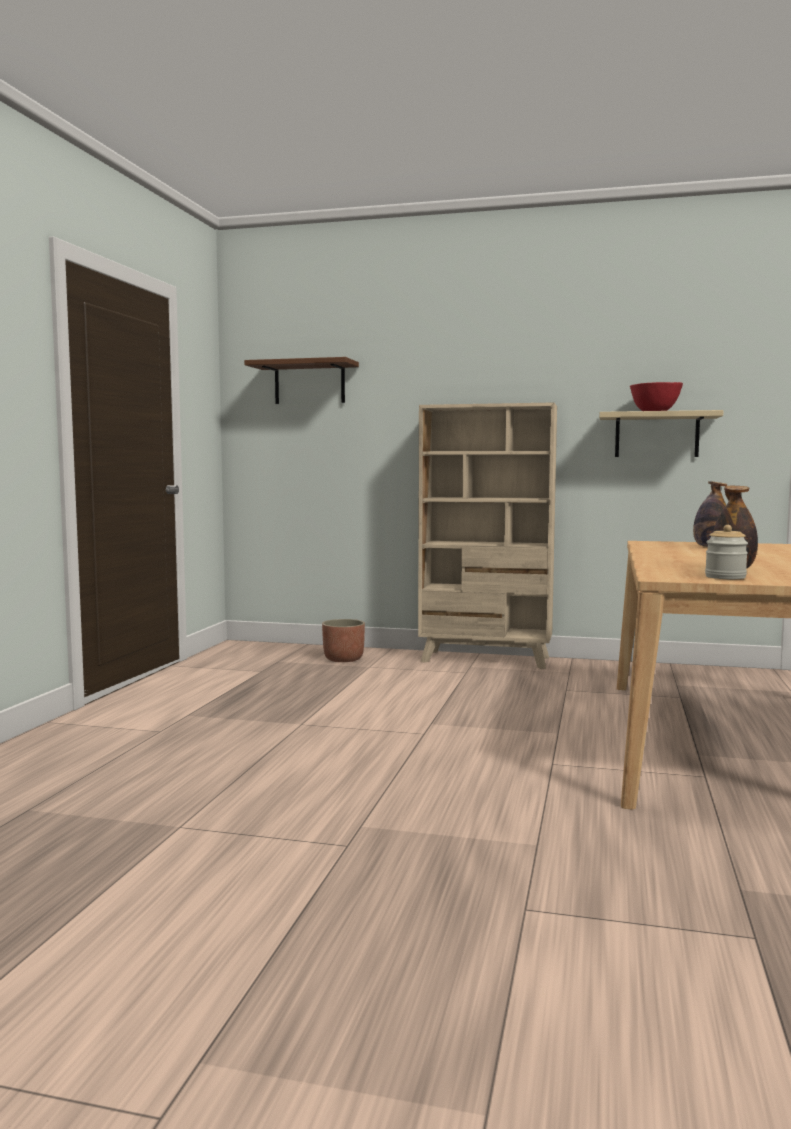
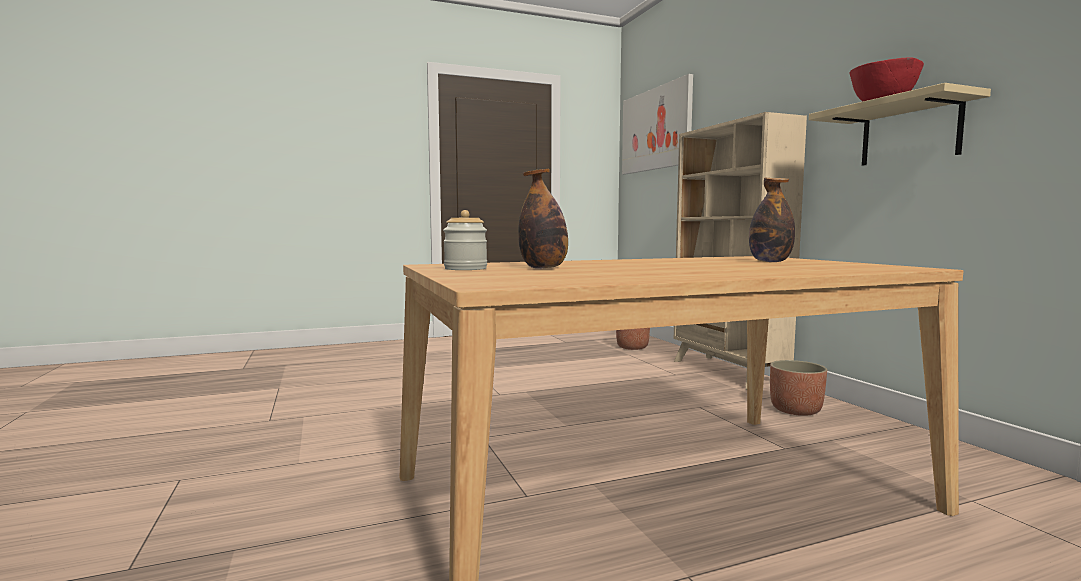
camera: 55 degrees right, 0 degrees up
(309, 383) = (656, 129): brown shelf -> picture
(608, 673) = (796, 410): none -> planter

